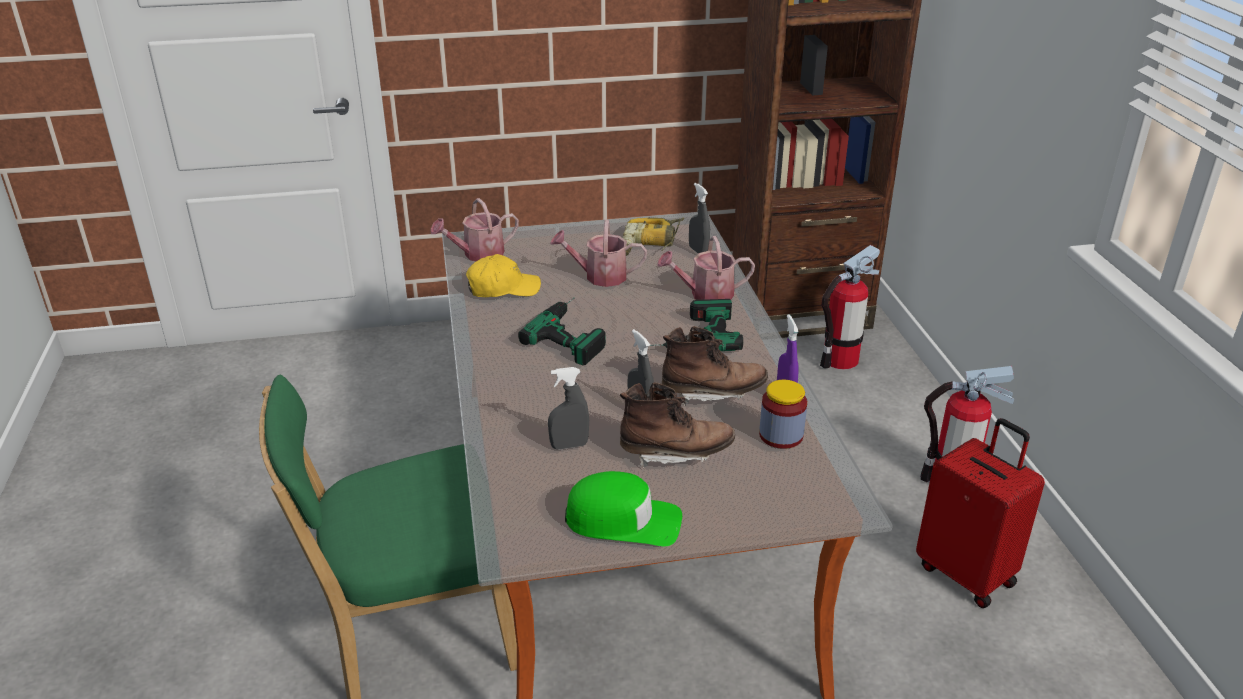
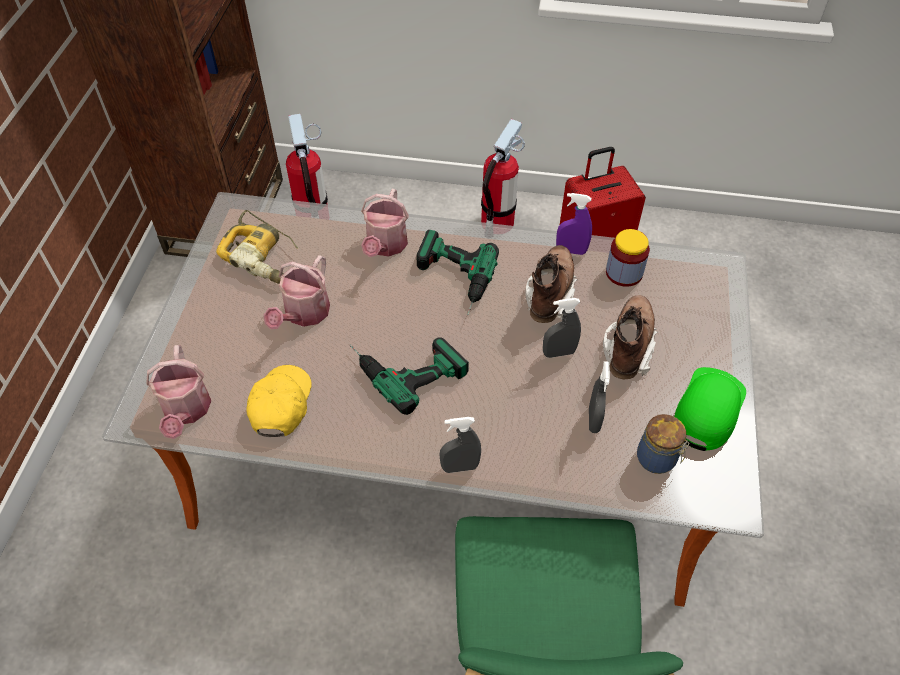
camera: 70 degrees left, 20 degrees up
(541, 493) = (657, 459): none -> jar
(698, 251) = (299, 224): grey spray bottle -> grey spray bottle (460, 467)

